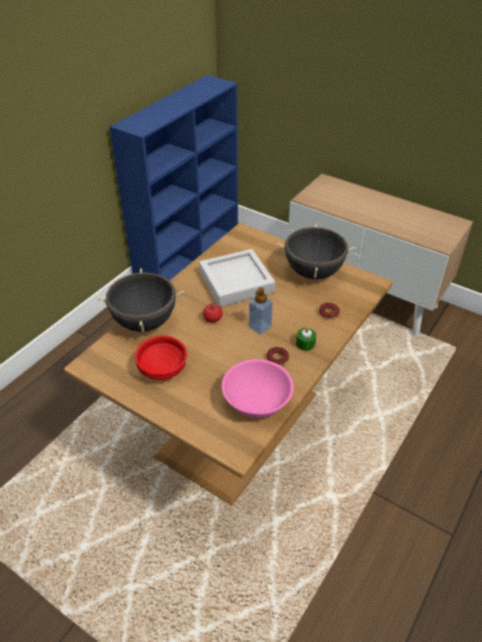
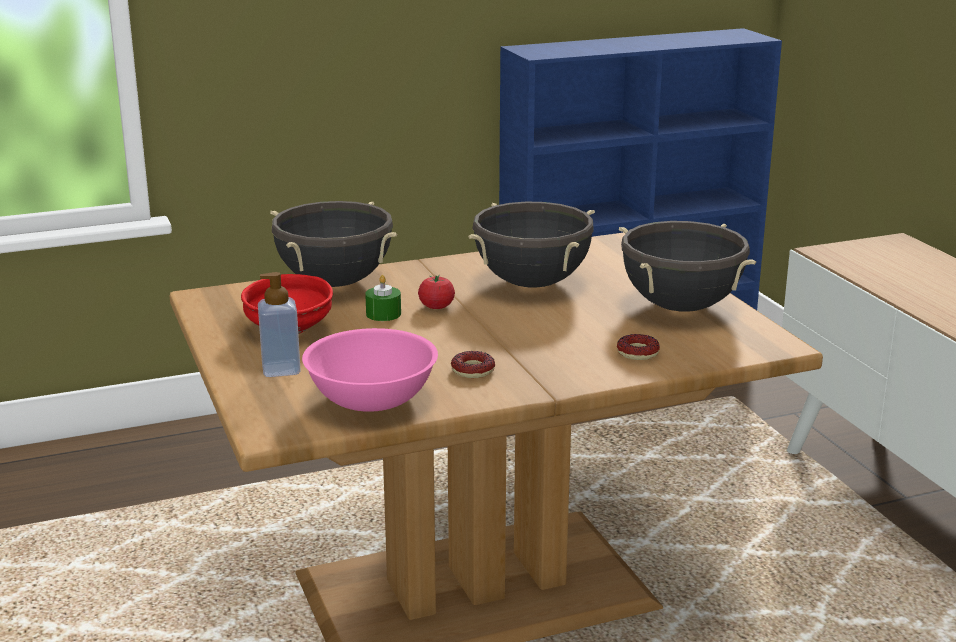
camera: 35 degrees right, 20 degrees down
(236, 282) = (531, 283): grey tray -> black cooking pot
(260, 327) = (497, 333): soap dispenser -> soap dispenser (281, 369)
(305, 343) = (544, 370): green candle -> green candle (383, 314)

